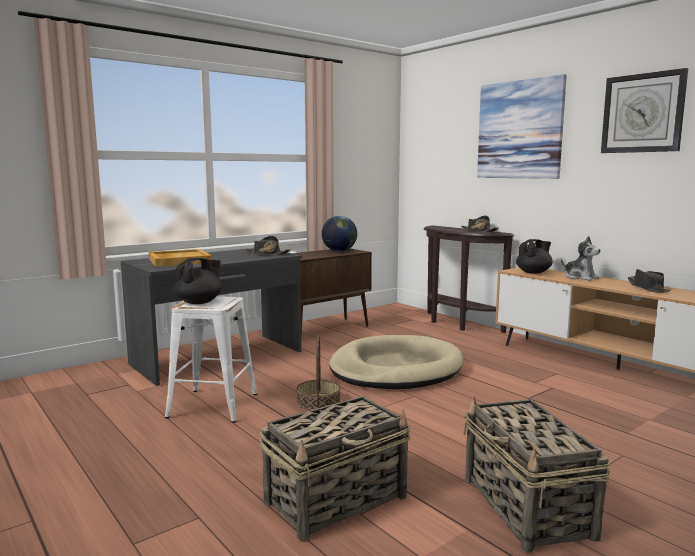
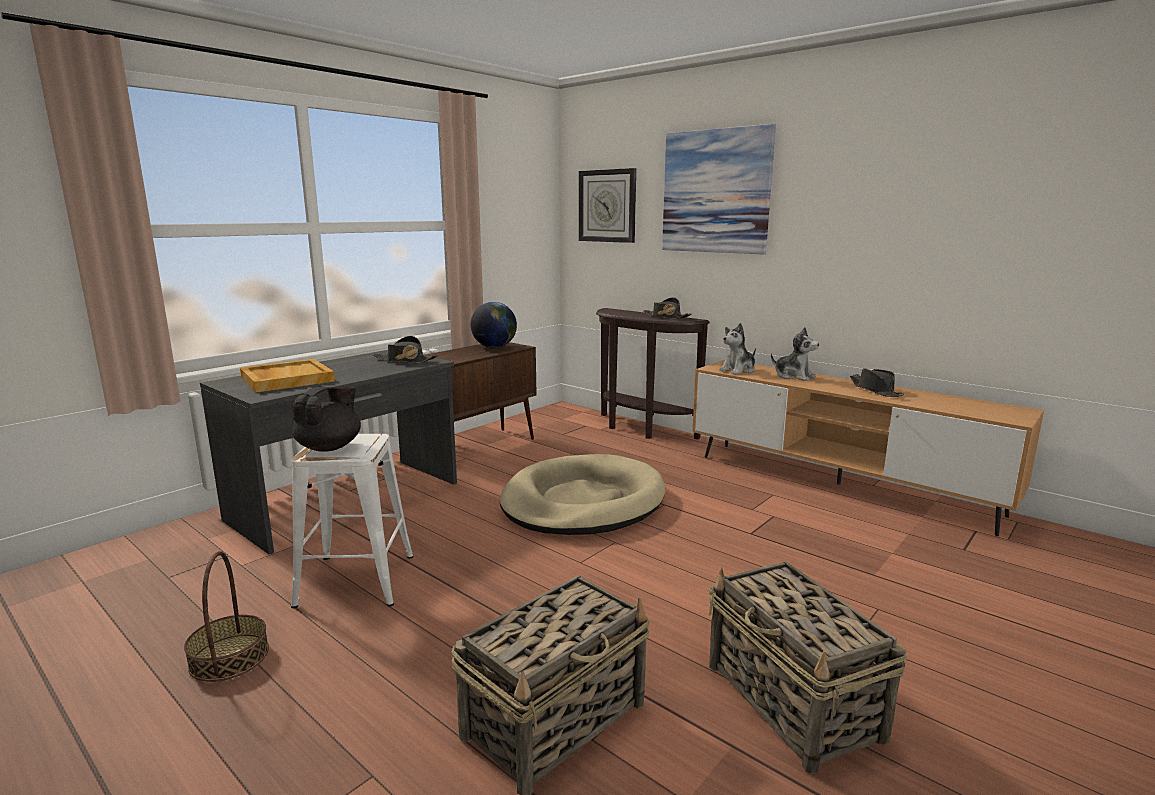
camera: 10 degrees left, 5 degrees up
(318, 402) = (496, 561): basket -> basket (229, 657)
(534, 272) = (738, 370): black teapot -> plush toy
(642, 113) = (869, 177): wall clock -> wall clock (607, 206)

